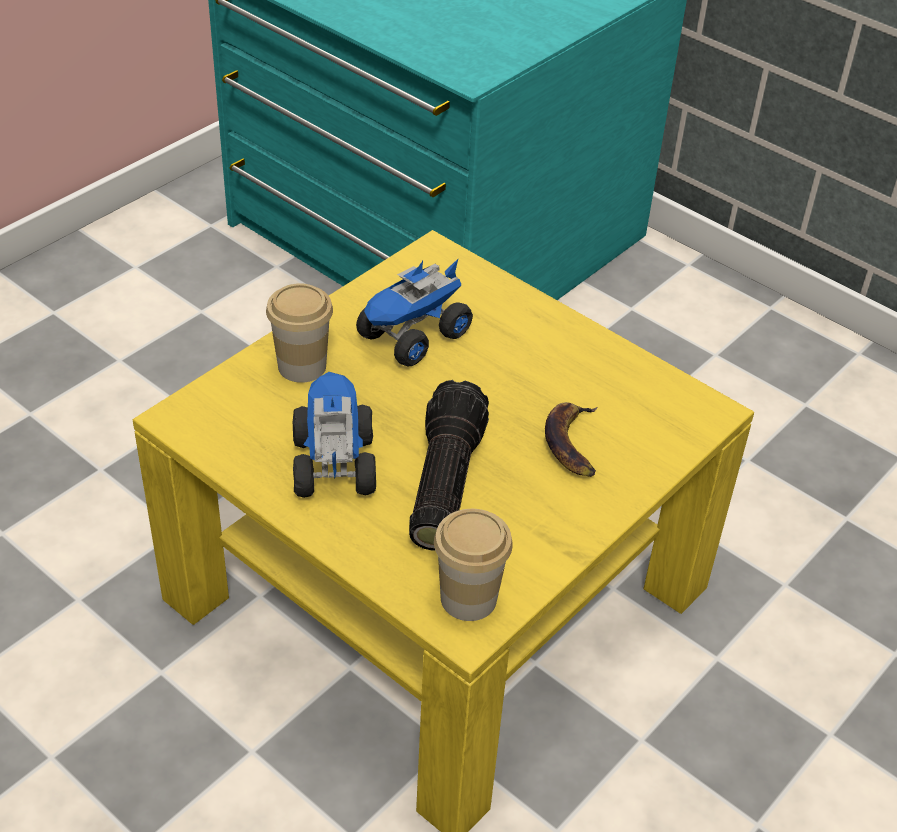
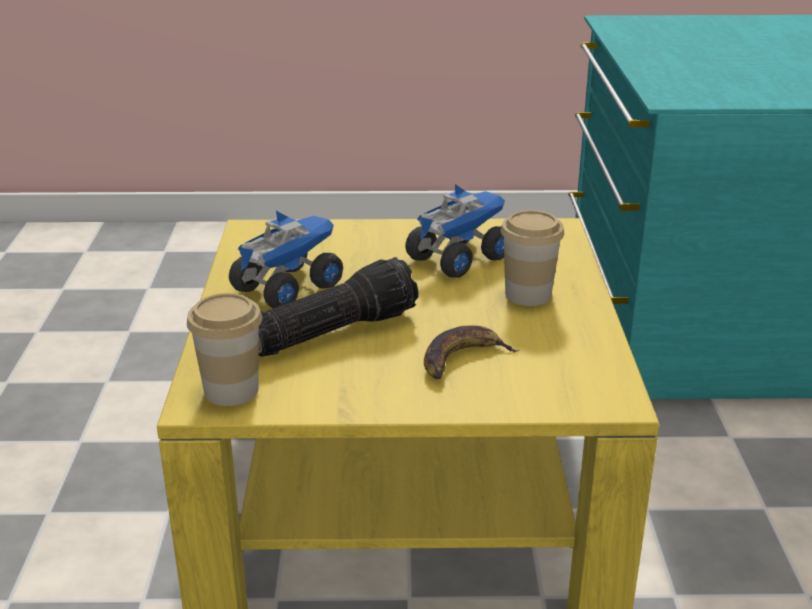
camera: 50 degrees right, 15 degrees down
(302, 366) = (361, 240): cup -> cup (528, 295)
(413, 337) = (459, 258): toy truck -> toy truck turned 135 degrees clockwise

